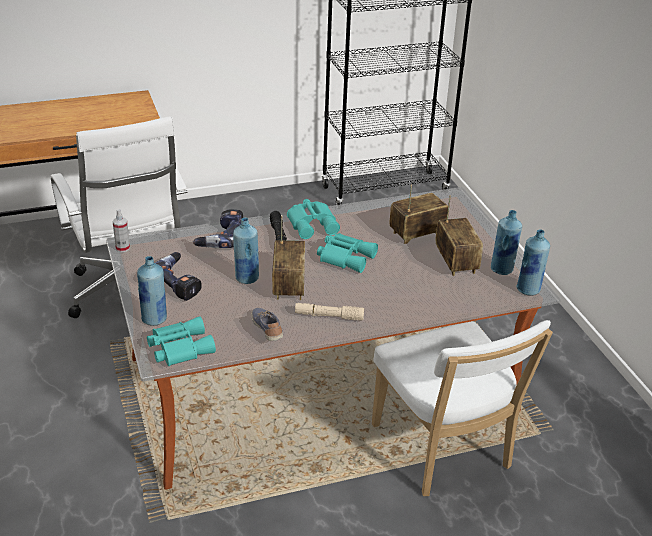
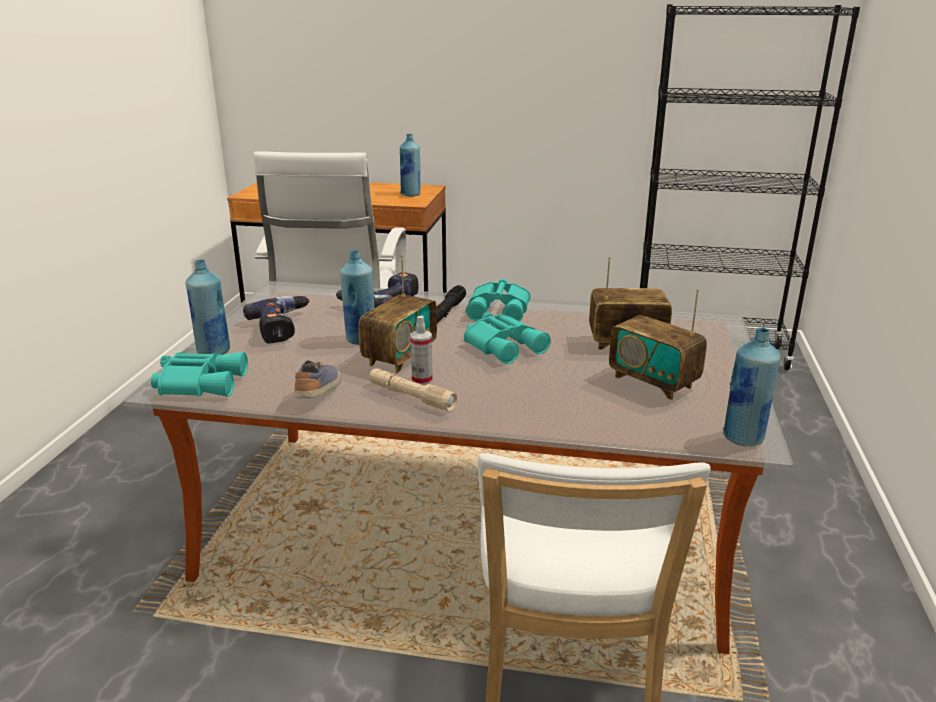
camera: 30 degrees right, 10 degrees down
(122, 248) = (270, 290): spray bottle -> spray bottle (422, 380)
(456, 262) = (653, 382): radio -> radio turned 120 degrees clockwise
(502, 269) = (719, 405): blue bottle -> blue bottle (410, 194)

